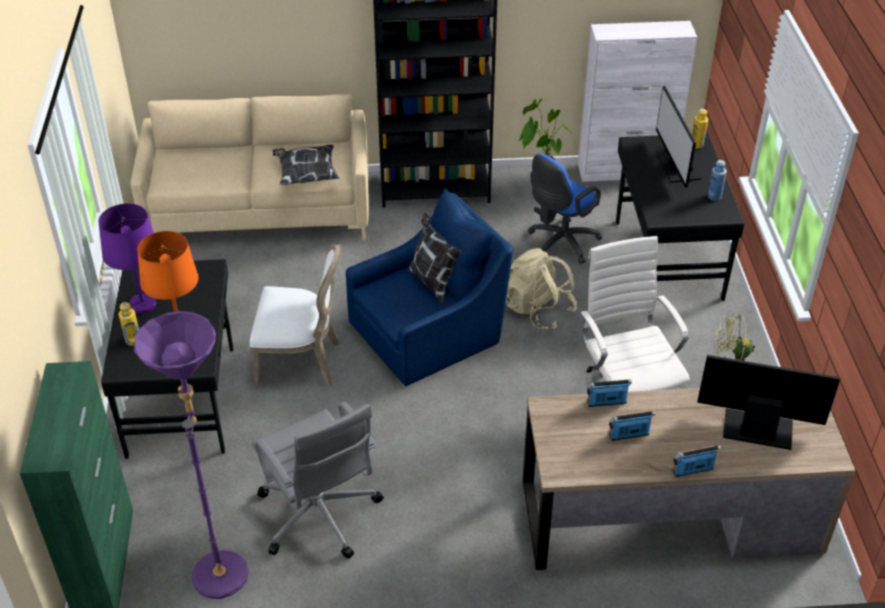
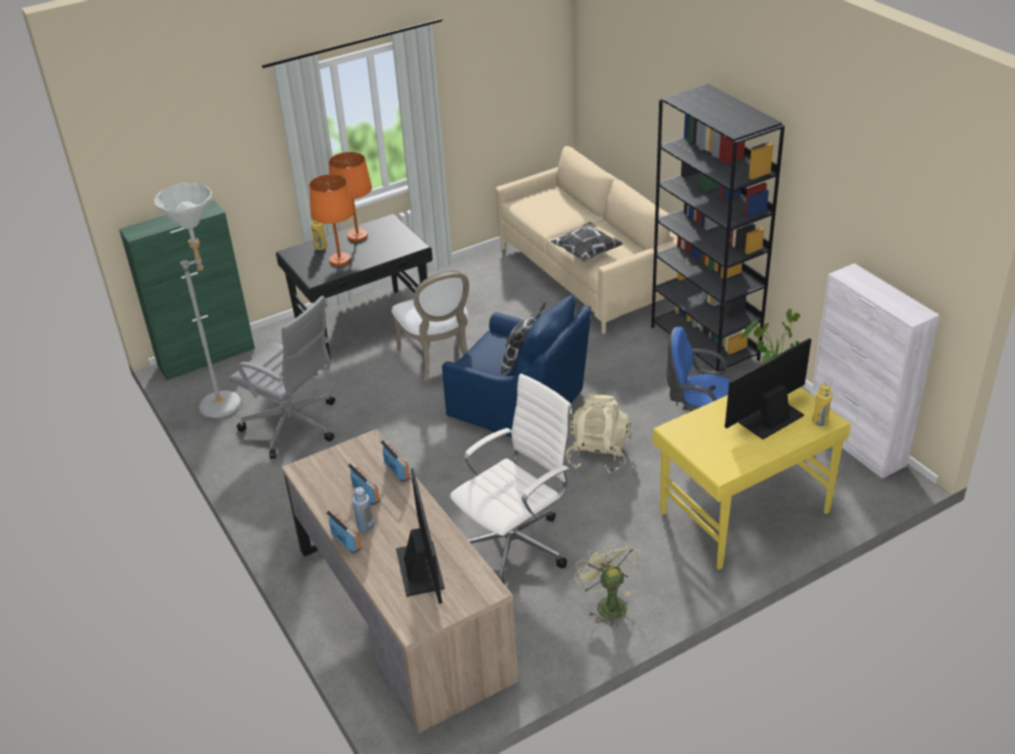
camera: 65 degrees right, 5 degrees down
(142, 304) = (358, 236): purple table lamp -> orange table lamp
(221, 565) = (228, 402): purple floor lamp -> grey floor lamp
(319, 516) = (294, 427): grey office chair -> grey office chair turned 90 degrees counterclockwise
(666, 260) = (742, 512): black desk -> yellow desk
(714, 197) = (742, 456): blue bottle -> blue bottle (365, 526)

